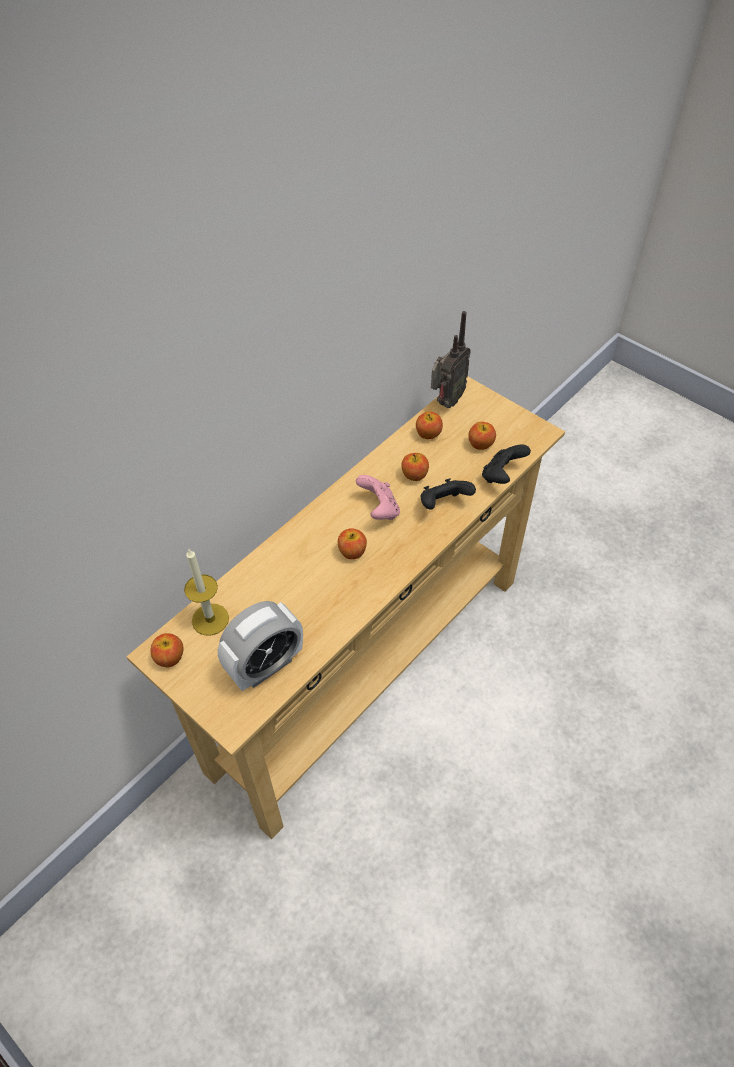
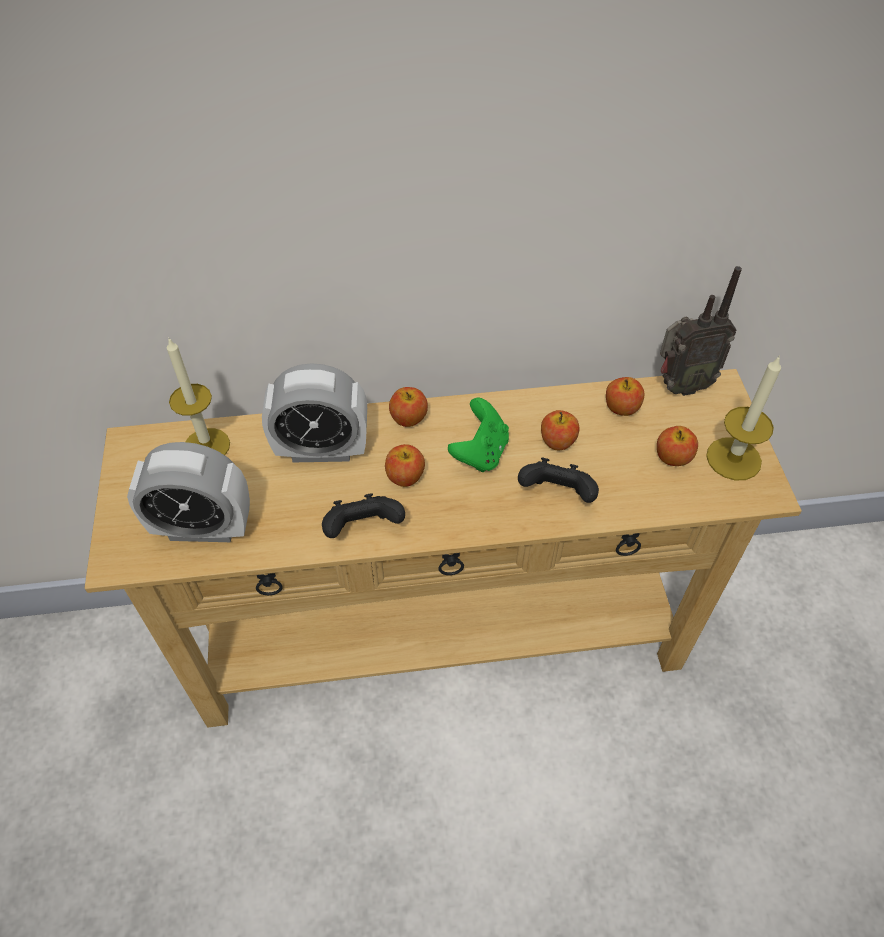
camera: 40 degrees right, 0 degrees up
(170, 657) = (137, 456): apple -> apple (409, 418)
(286, 571) = (322, 450): none -> alarm clock
(379, 509) = (480, 452): pink game controller -> green game controller
(502, 475) = (661, 509): black game controller -> black game controller (363, 529)
(510, 425) = (733, 458): none -> candle

